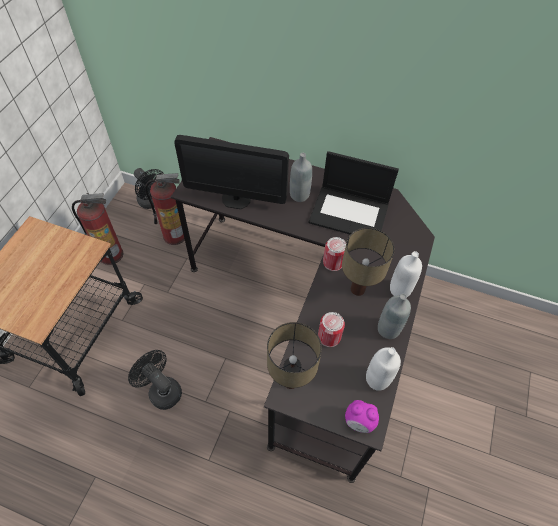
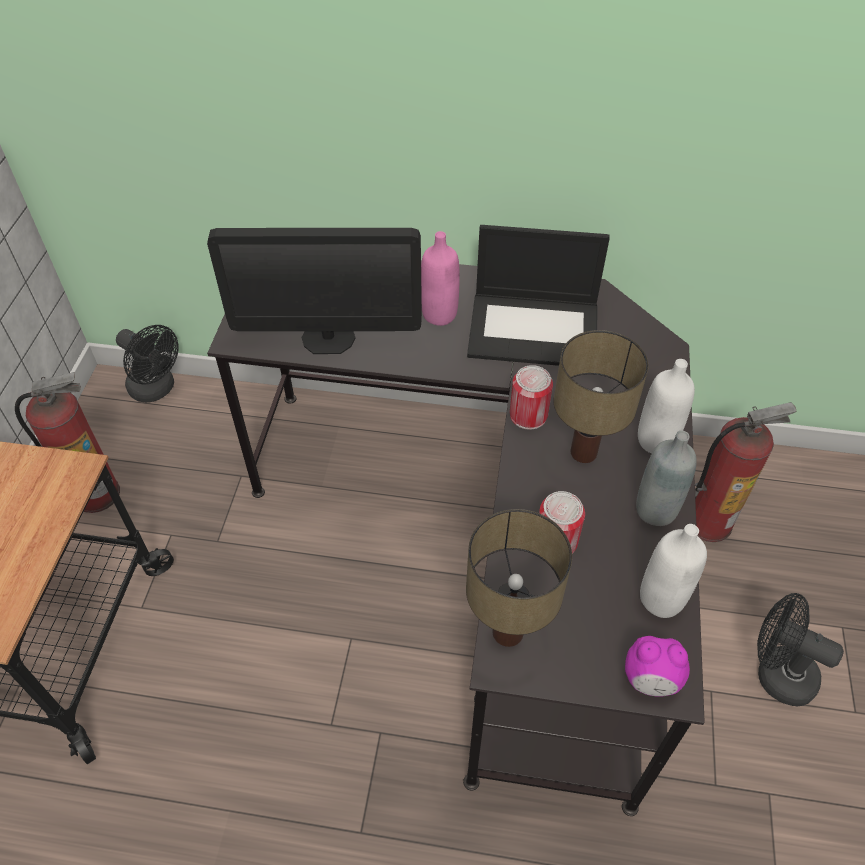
camera: 10 degrees left, 5 degrees down
(161, 390) = (243, 721): black fan -> black fan (776, 673)
(175, 235) = (210, 439): fire extinguisher -> fire extinguisher (708, 521)
(299, 195) = (439, 314): grey bottle -> pink bottle

